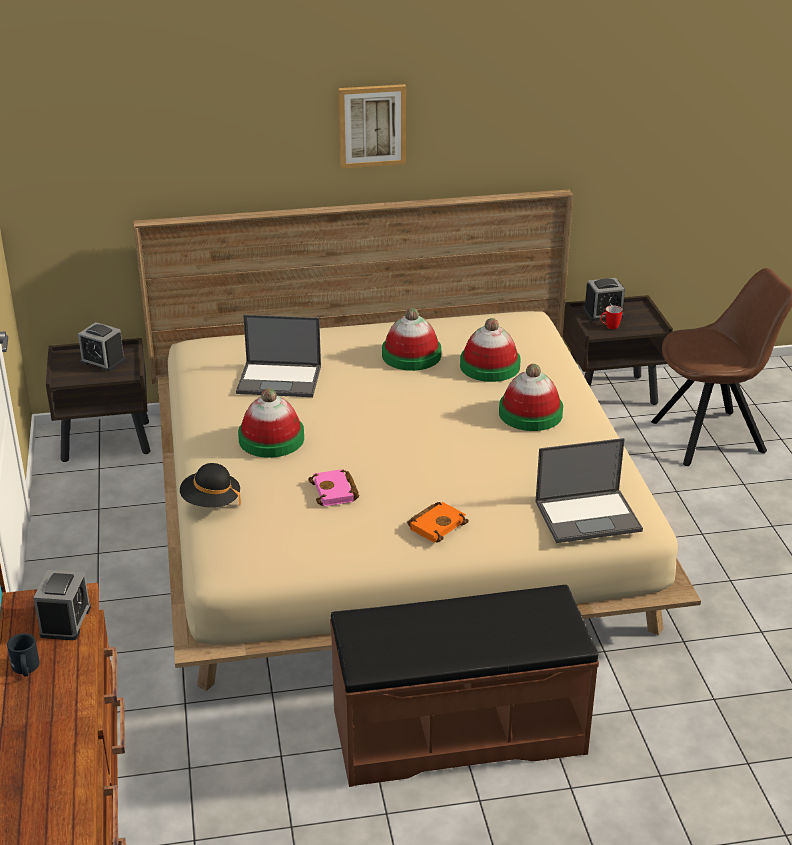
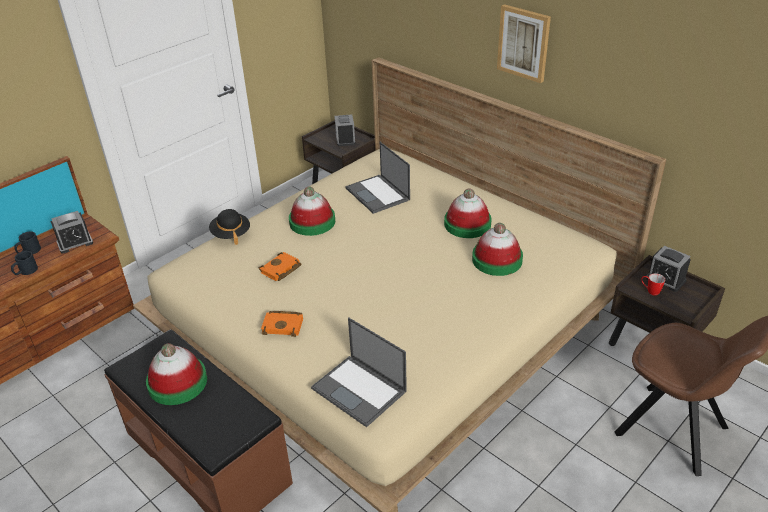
camera: 55 degrees right, 5 degrees up
(76, 683) = (25, 272): none -> black mug
(336, 492) = (280, 270): pink book -> orange book
(530, 413) = (459, 304): hat -> hat (177, 382)

